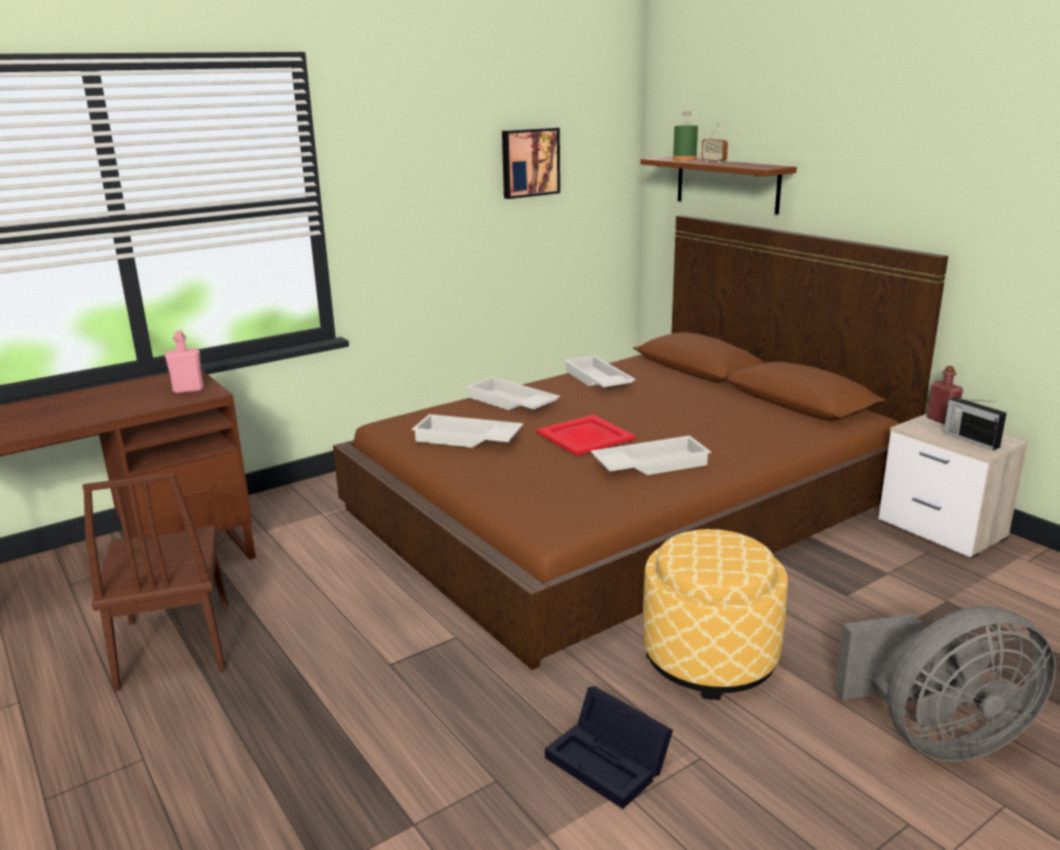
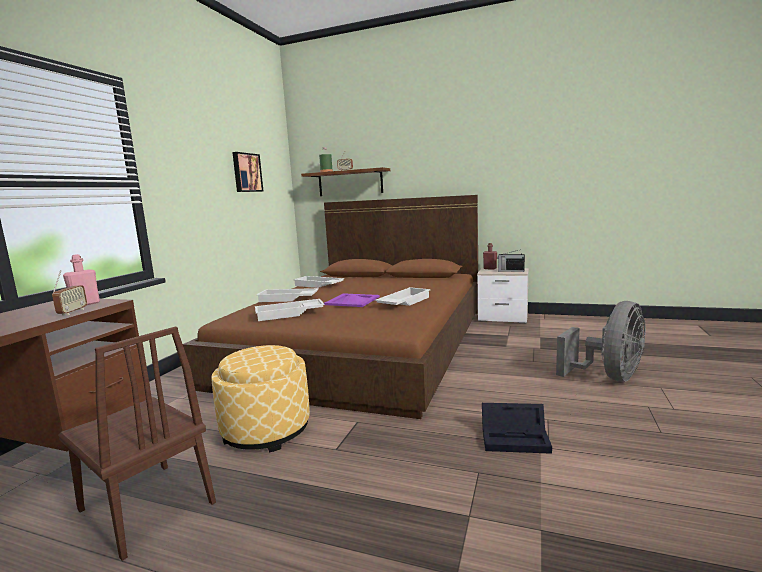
camera: 35 degrees left, 10 degrees down
(160, 403) = (72, 312): none -> radio
(585, 435) = (352, 300): red tray -> purple tray
(710, 658) = (491, 383): ottoman -> ottoman (266, 430)

